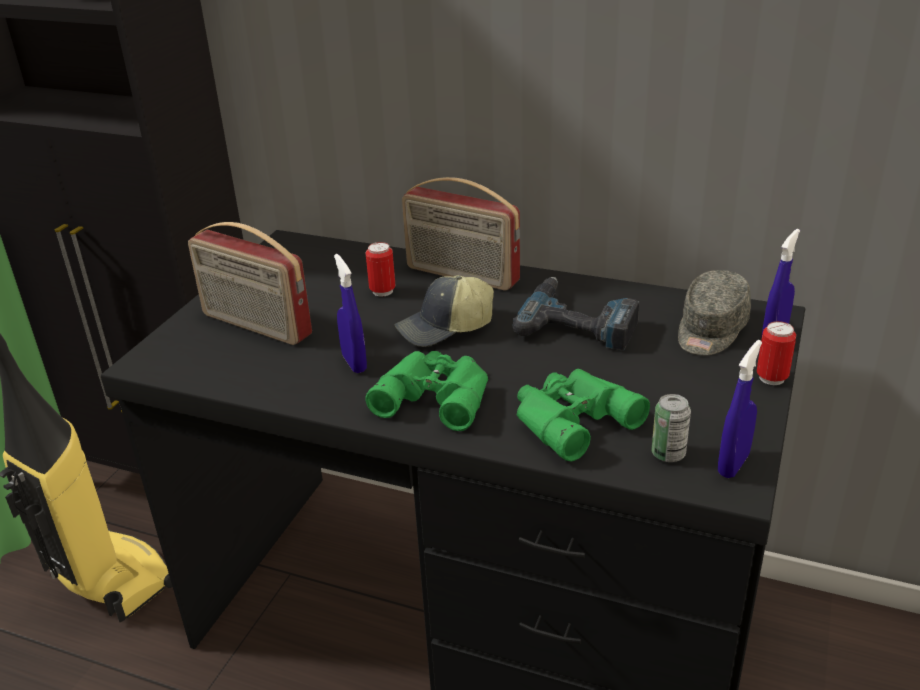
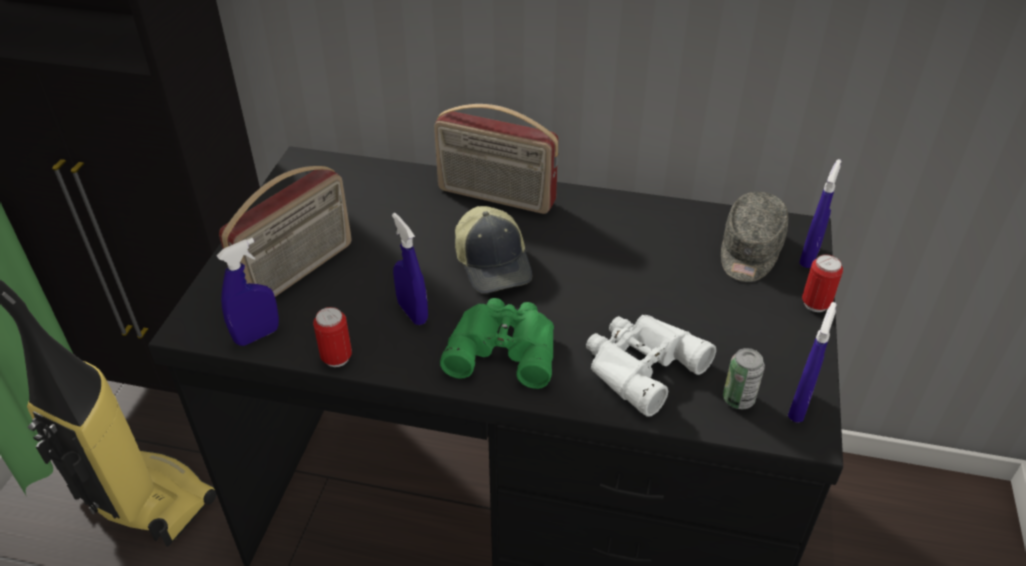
camera: 10 degrees left, 10 degrees up
(202, 373) = (257, 335): none -> blue spray bottle
(255, 326) = (298, 272): radio -> radio turned 75 degrees counterclockwise
(382, 291) = (420, 221): can -> can (336, 358)
(445, 328) = (494, 264): cap -> cap turned 75 degrees counterclockwise
(570, 419) = (639, 365): green binoculars -> white binoculars
(579, 322) = (623, 249): power drill -> none

